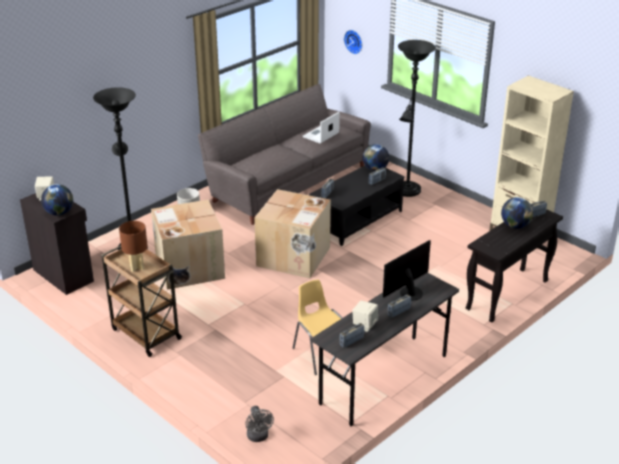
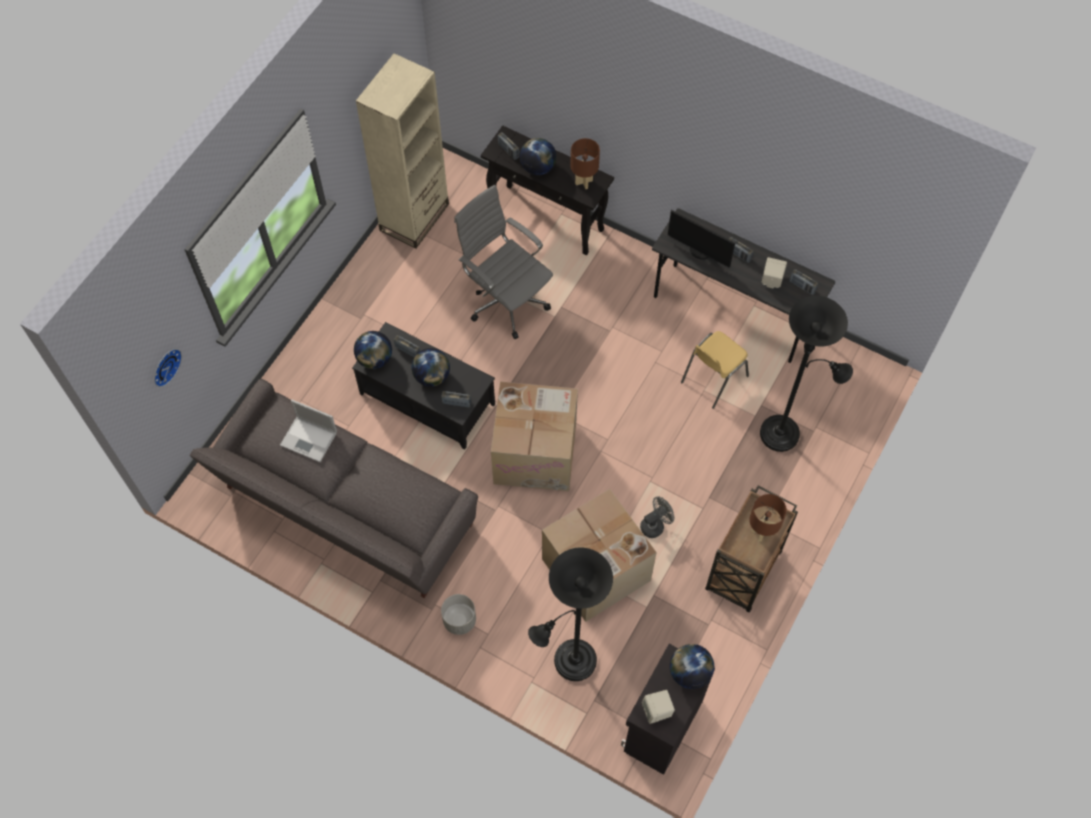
camera: 105 degrees left, 30 degrees up
(258, 437) = (856, 404): grey fan -> grey fan (655, 525)
(353, 187) = (432, 376): none -> globe
(406, 191) = (337, 353): black floor lamp -> black floor lamp (785, 434)
(430, 263) = (505, 301): none -> grey office chair
(496, 244) = (583, 182): none -> brown table lamp

